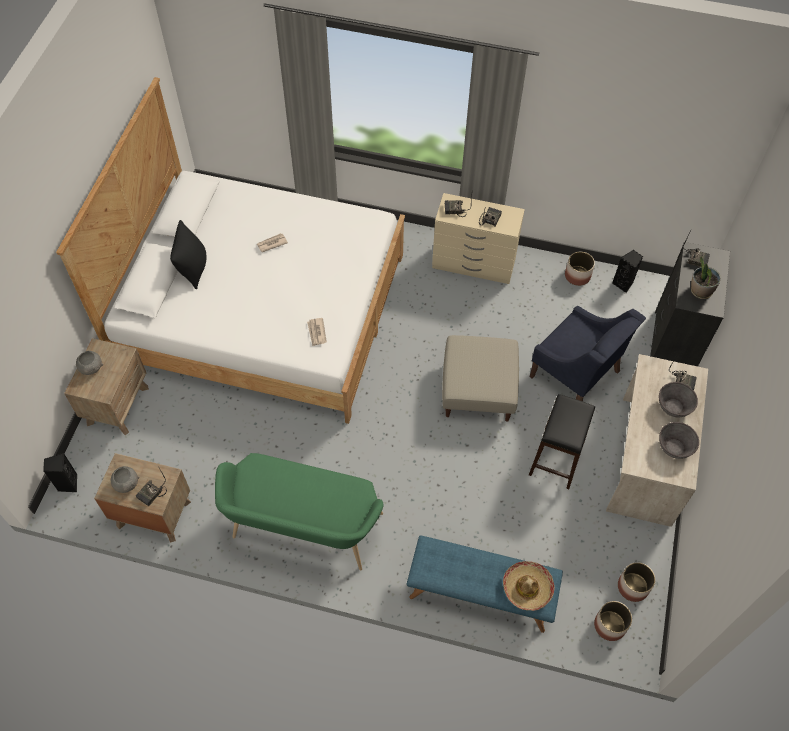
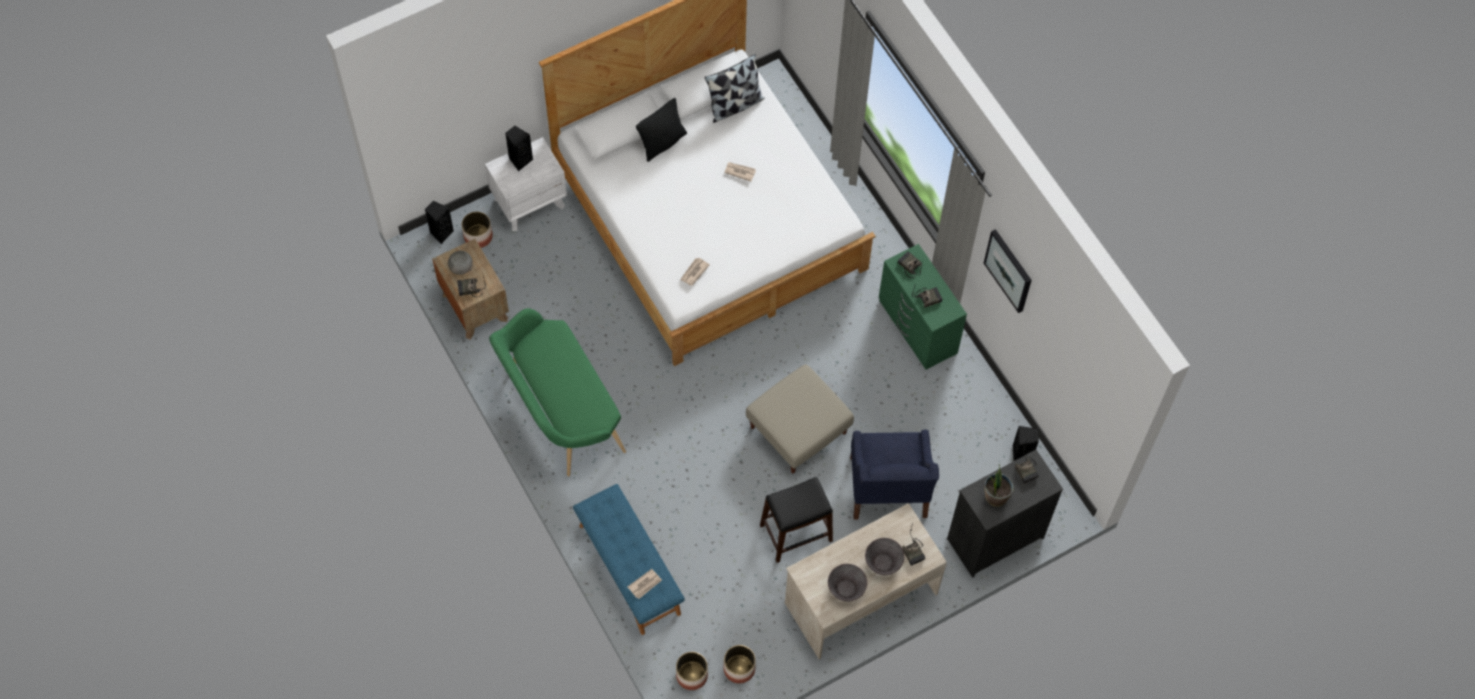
camera: 45 degrees right, 5 degrees up
(91, 368) = (520, 160): grey bowl -> black speaker
(117, 405) = (529, 202): brown nightstand -> white nightstand
(218, 206) = (735, 105): none -> pillow
(474, 264) = (917, 328): beige dresser -> green dresser
(527, 588) = (645, 584): hat -> newspaper
(561, 129) = (1009, 270): none -> picture
(577, 276) = (991, 414): planter -> planter (478, 236)

